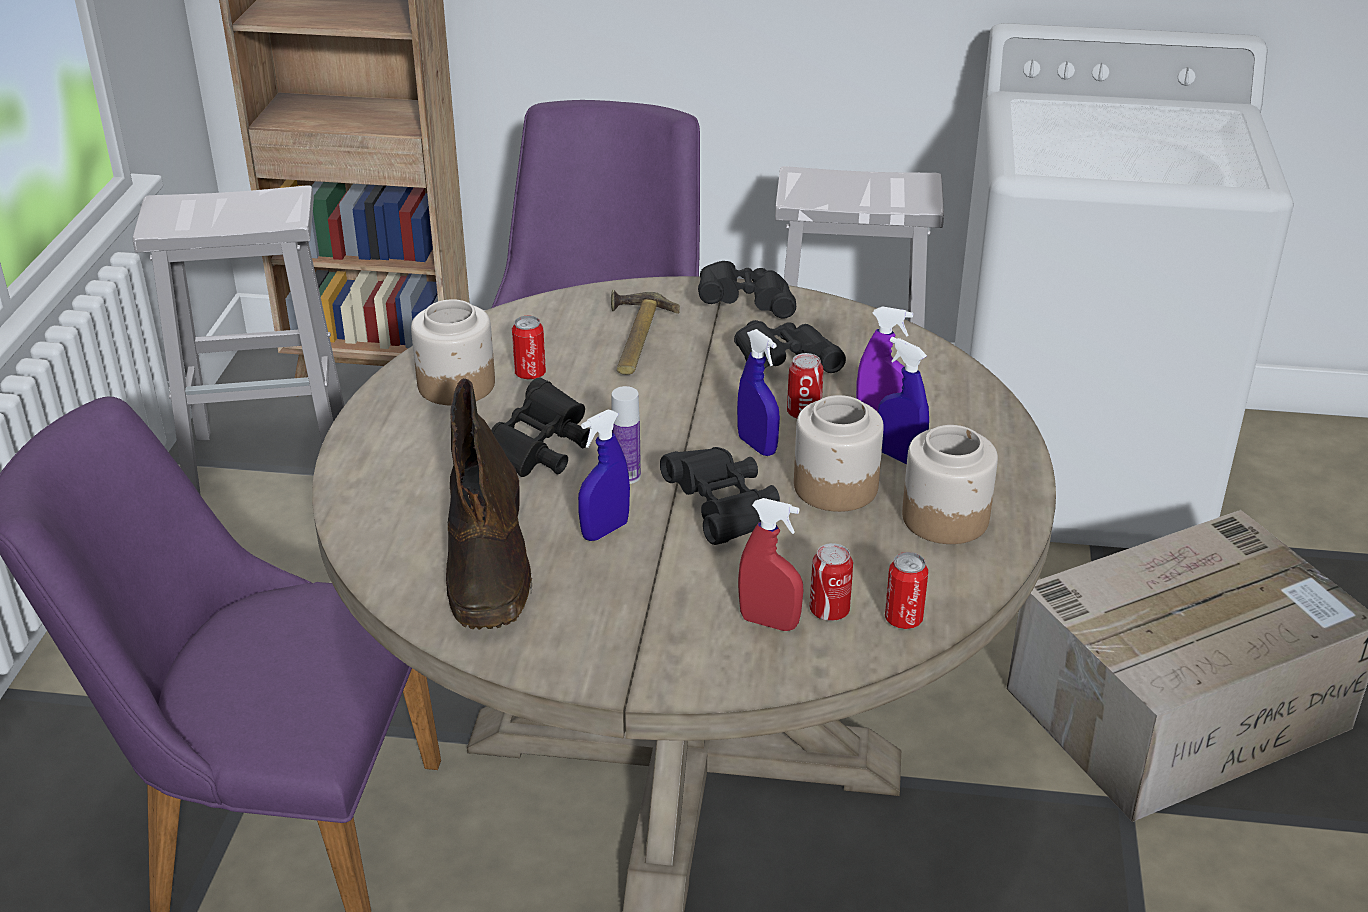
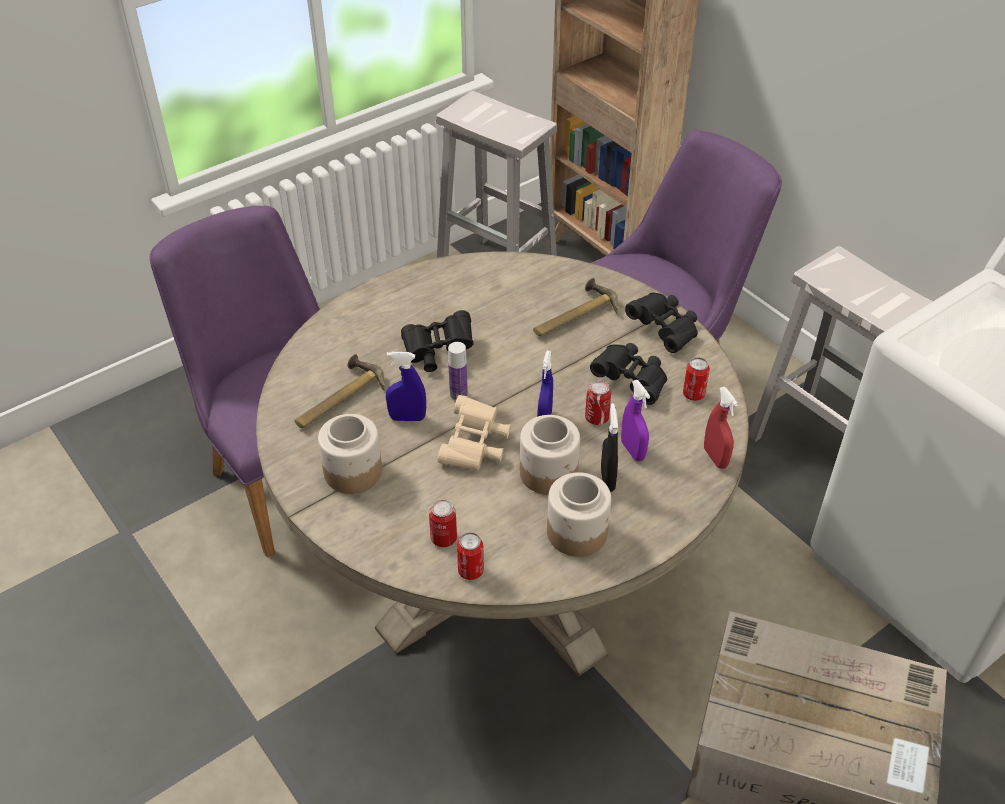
camera: 45 degrees right, 10 degrees up
(456, 385) = (453, 289): jar -> jar (352, 472)
(488, 562) = (337, 398): brown boot -> hammer
(530, 374) = (495, 304): can -> can (693, 394)
(723, 511) = (475, 446): black binoculars -> beige binoculars
(769, 622) = (408, 522): red spray bottle -> red spray bottle (715, 458)
(899, 457) = (607, 479): blue spray bottle -> black spray bottle

